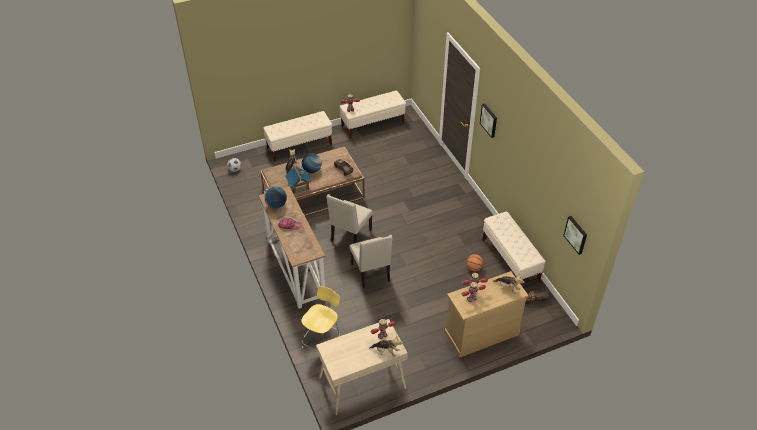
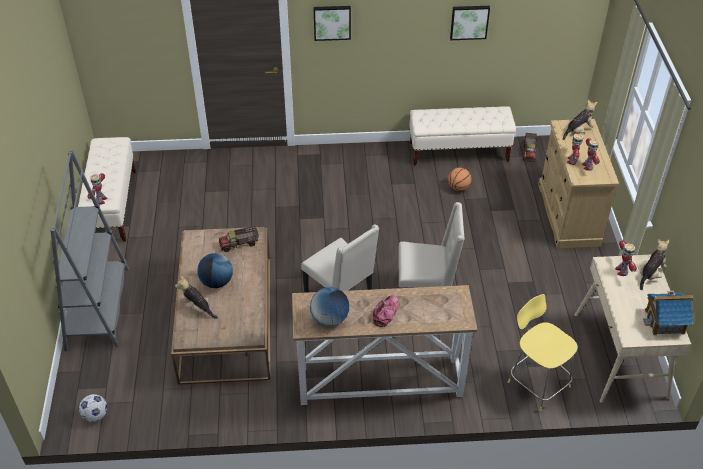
camera: 70 degrees left, 0 degrees up
(298, 186) = (245, 308): toy house -> toy house (665, 321)
(299, 146) = (98, 308): beige bench -> grey bookcase
(576, 234) = (560, 28): picture -> picture (469, 21)

